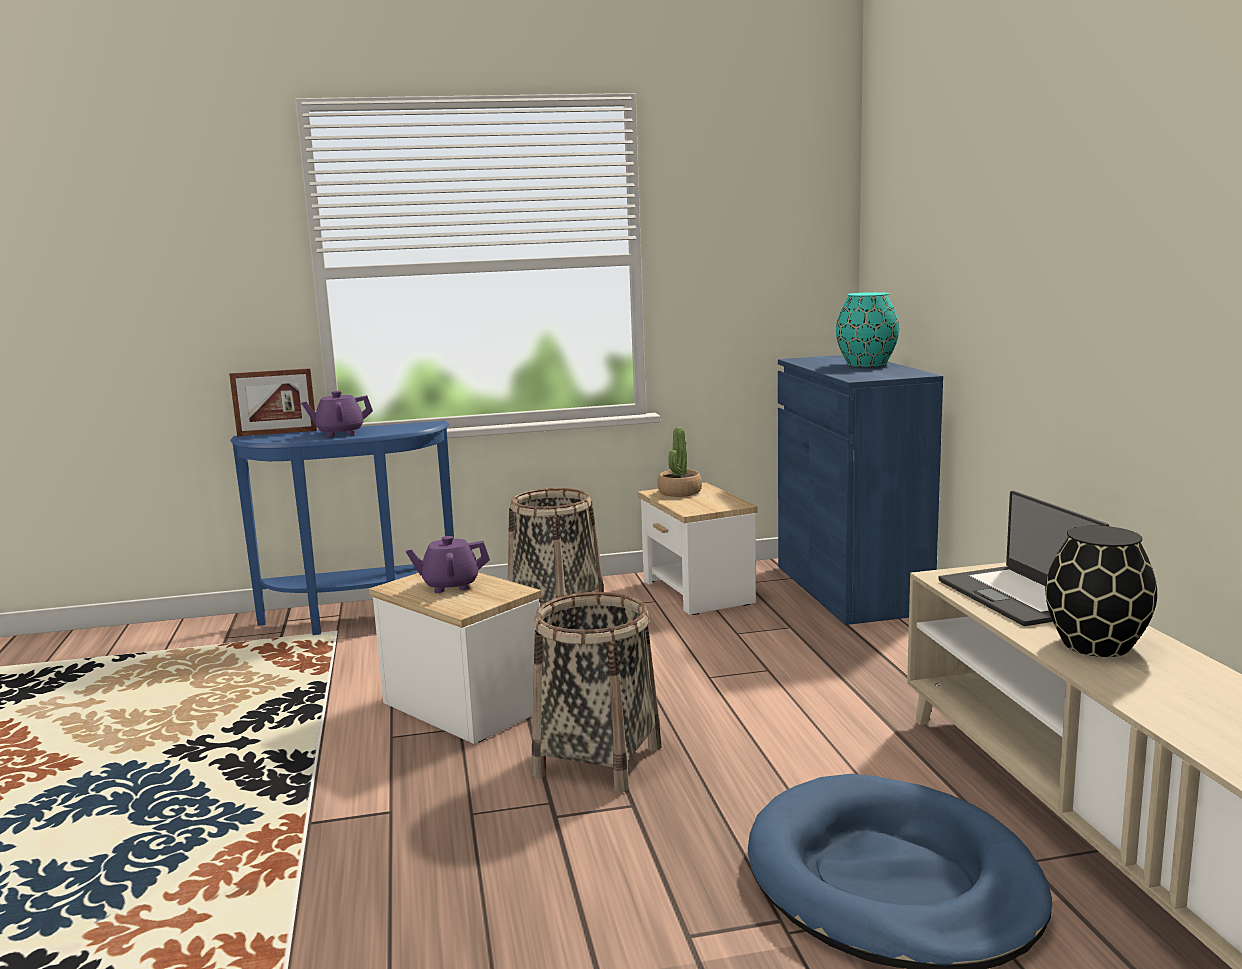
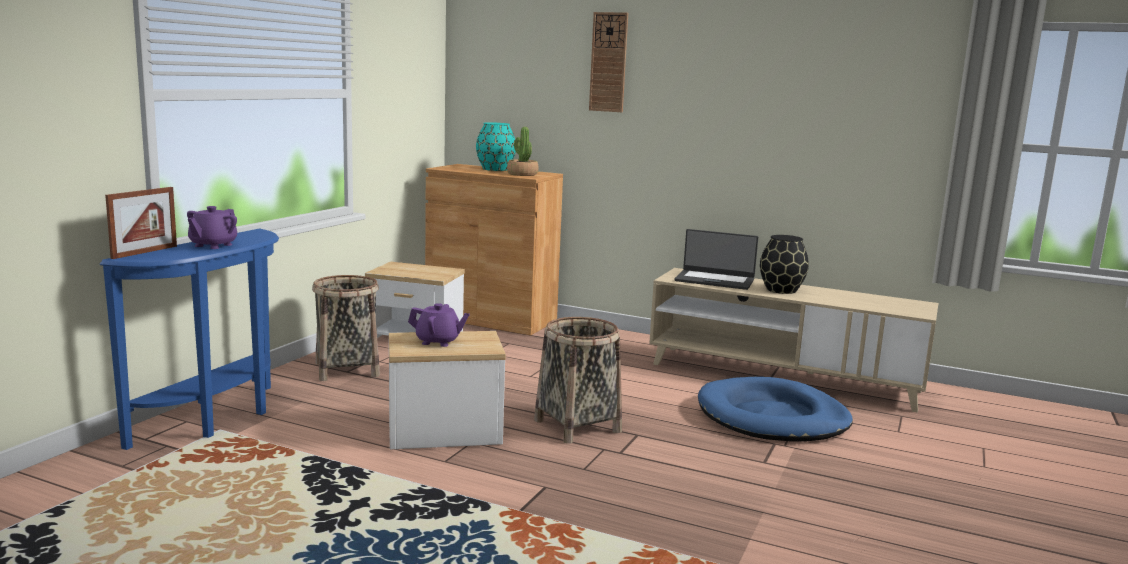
camera: 55 degrees left, 0 degrees up
(450, 586) = (438, 341): purple teapot -> purple teapot turned 105 degrees counterclockwise
(679, 492) = (395, 269): potted plant -> potted plant (522, 174)
(851, 589) = (491, 318): blue cabinet -> brown cabinet
(997, 184) = (608, 62): none -> wall clock

